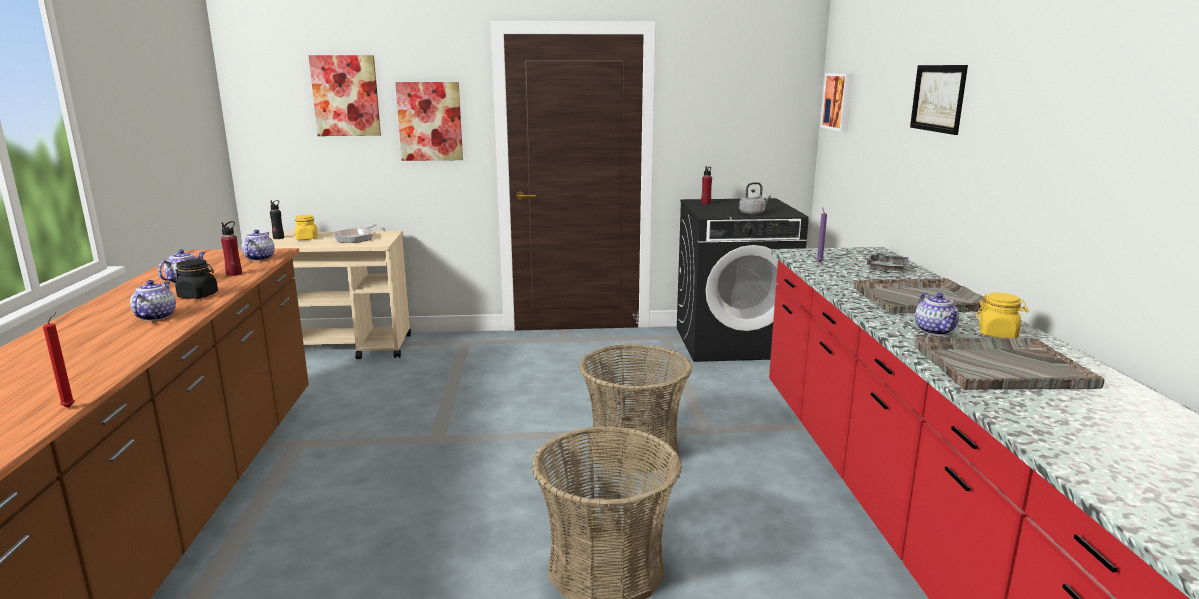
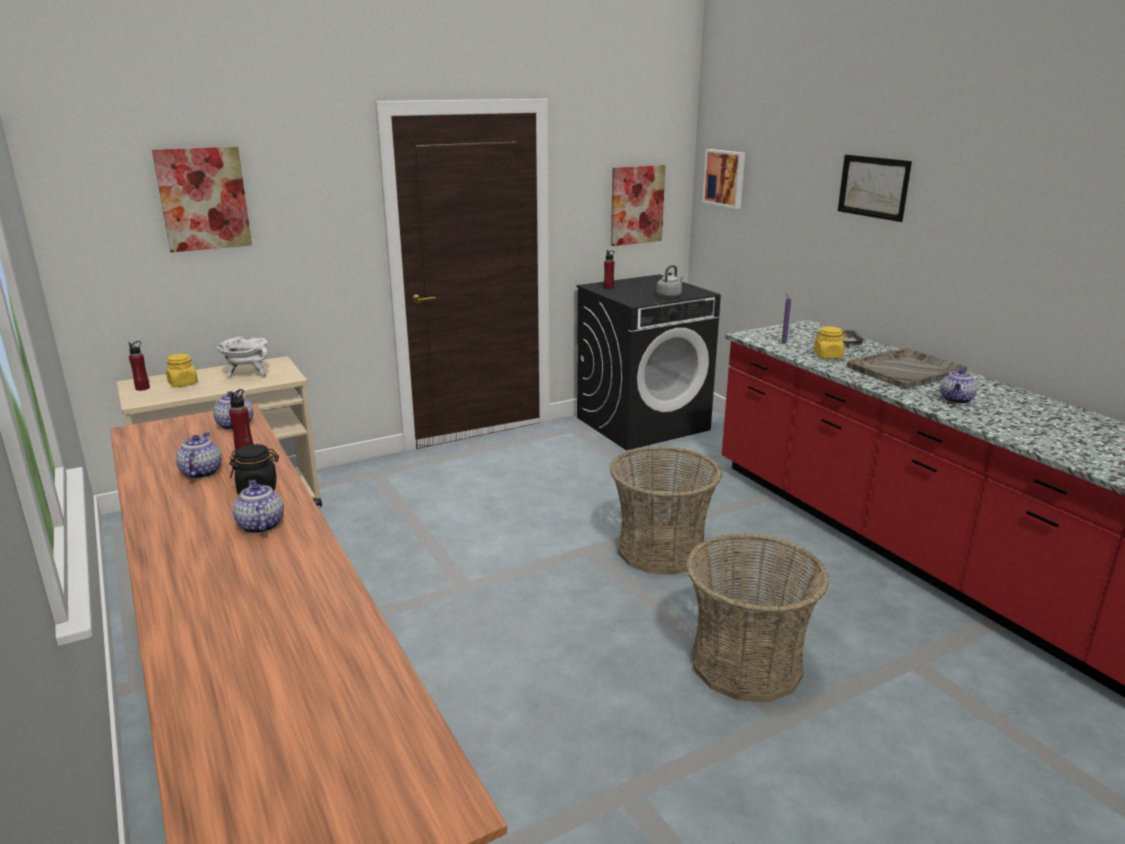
camera: 25 degrees left, 5 degrees up
(70, 406) = (386, 651): red candle -> none
(278, 238) = (142, 388): black bottle -> red bottle
(356, 238) = (247, 374): frying pan -> white cooking pot
(430, 121) = (310, 223): picture -> picture (636, 205)
(935, 331) = (956, 400): teapot -> teapot turned 60 degrees clockwise
(997, 334) = (996, 395): yellow jar -> yellow jar (828, 356)
(999, 366) = (1034, 424): grey tray -> none

